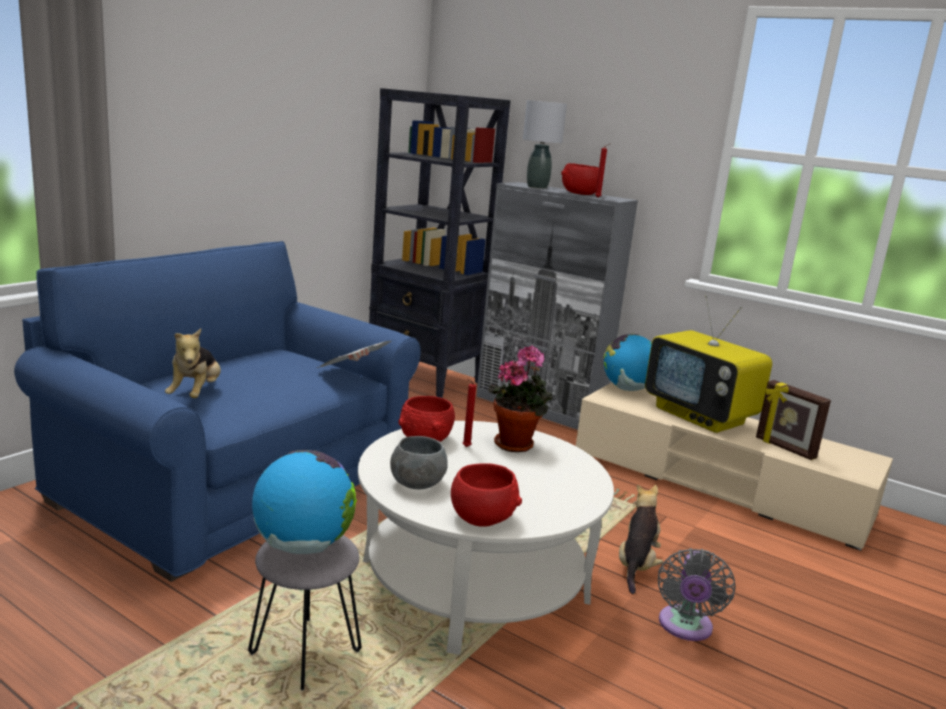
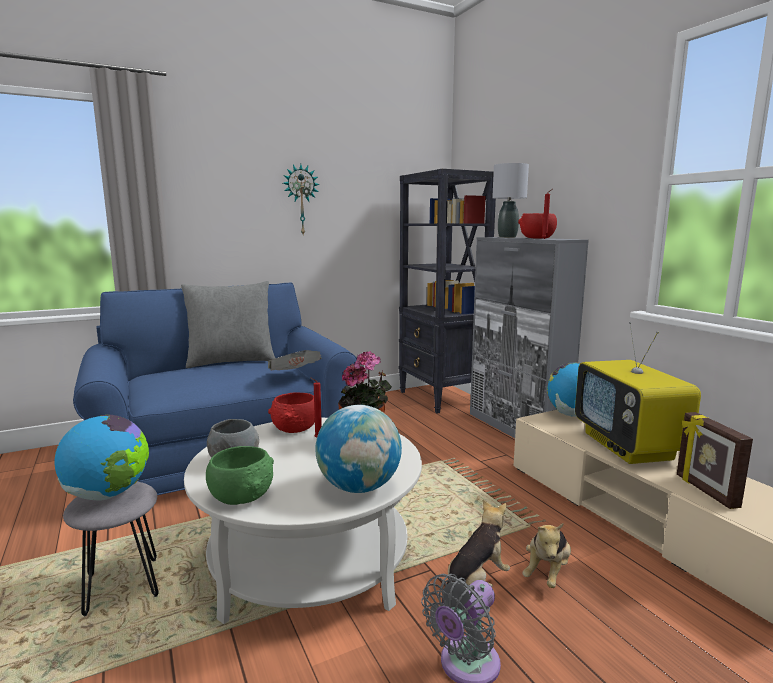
camera: 30 degrees right, 5 degrees down
(196, 394) = (168, 380): plush toy -> plush toy (547, 572)
(231, 358) = (231, 361): none -> grey pillow
(268, 118) = (301, 200): none -> wall clock
(482, 517) = (242, 496): red bowl -> green bowl
(573, 489) = (359, 487): none -> globe

